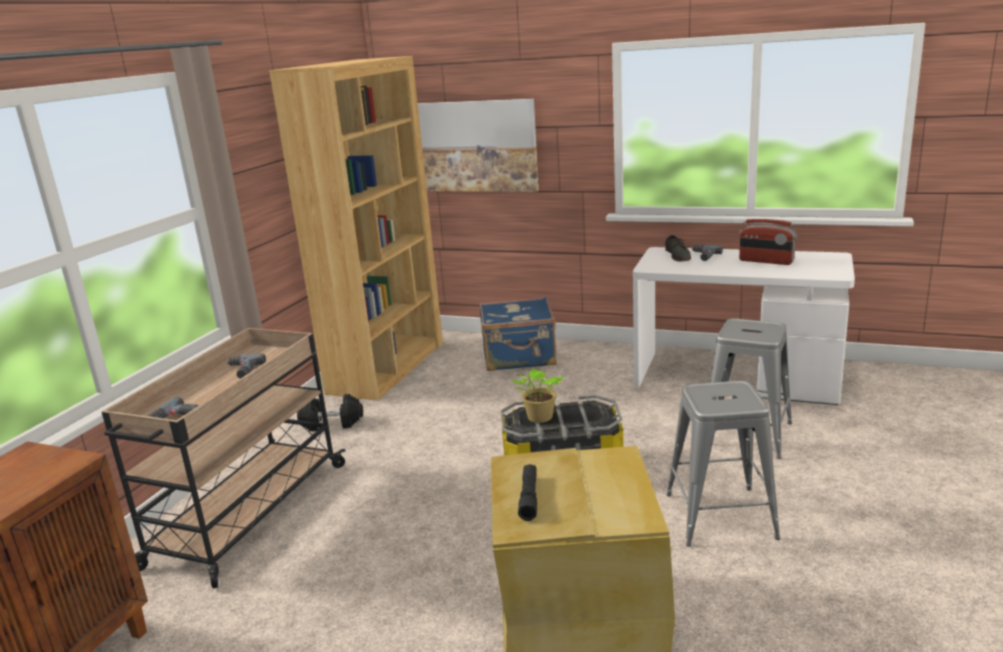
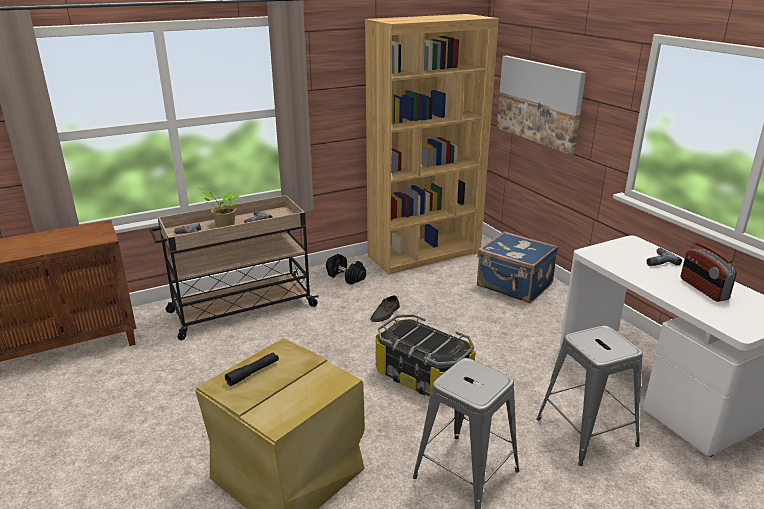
camera: 40 degrees right, 5 degrees up
(539, 418) = (410, 333): potted plant -> potted plant (223, 226)
(678, 255) = (638, 251): grey shoe -> grey shoe (385, 313)

